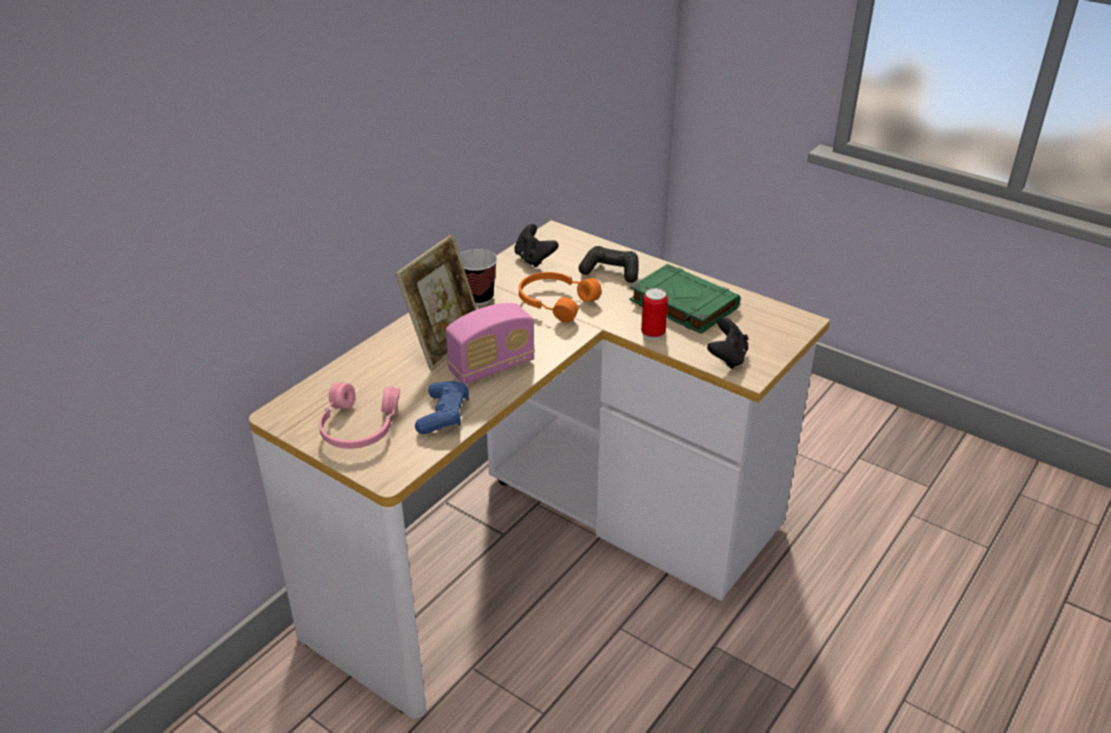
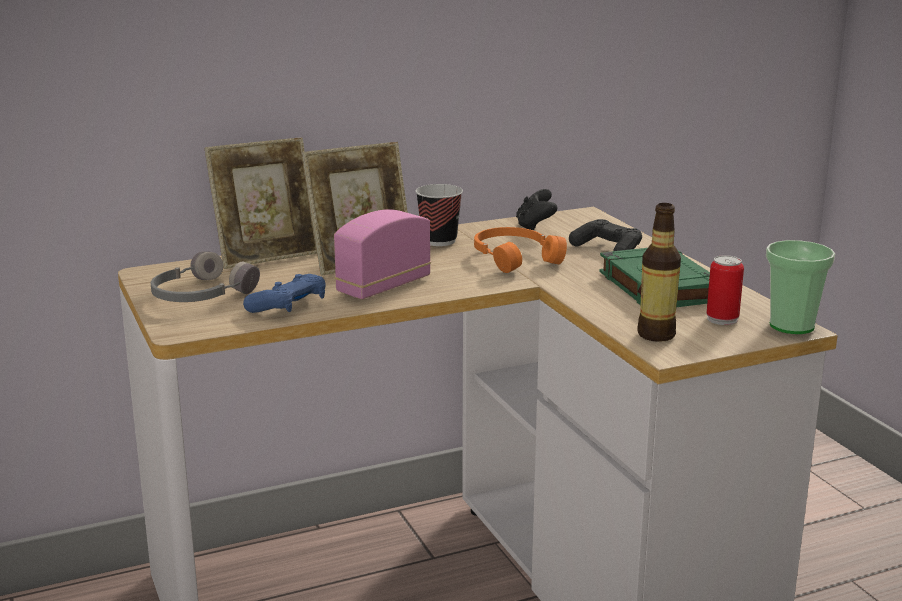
camera: 30 degrees right, 15 degrees down
(358, 427) = (200, 295): pink headphones -> grey headphones
(359, 360) = (267, 256): none -> picture frame
(492, 367) = (383, 286): radio -> radio turned 135 degrees clockwise
(653, 333) = (592, 299): can -> can (722, 319)
(727, 358) = (656, 335): black game controller -> bottle
(798, 320) = (791, 325): none -> cup

